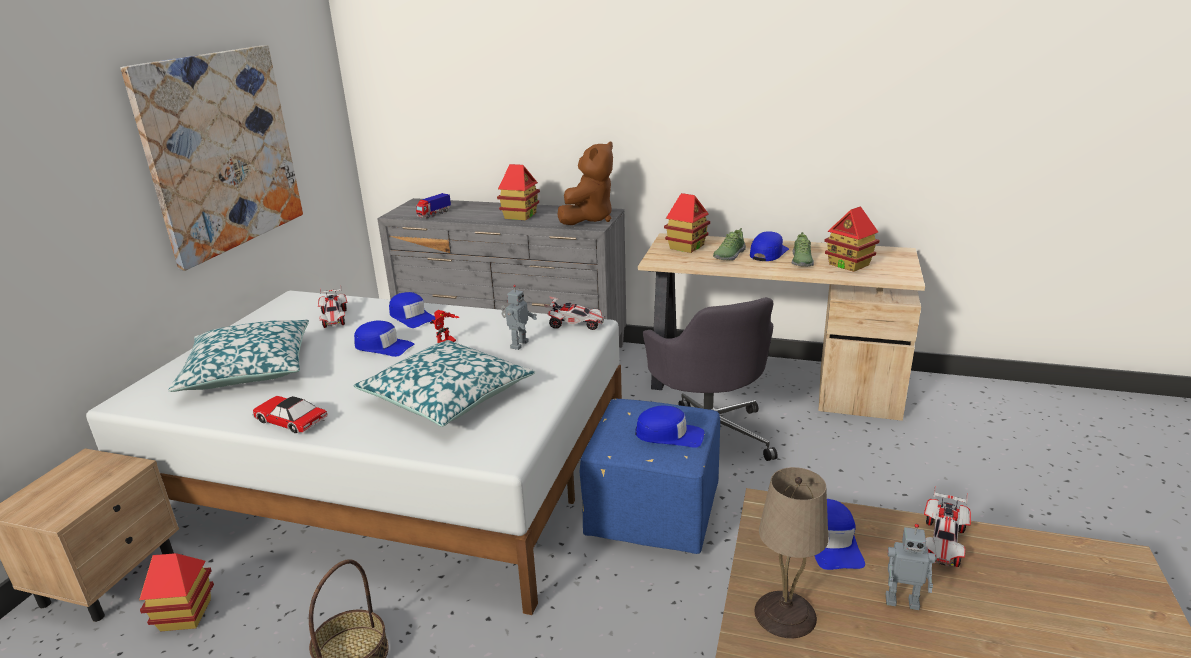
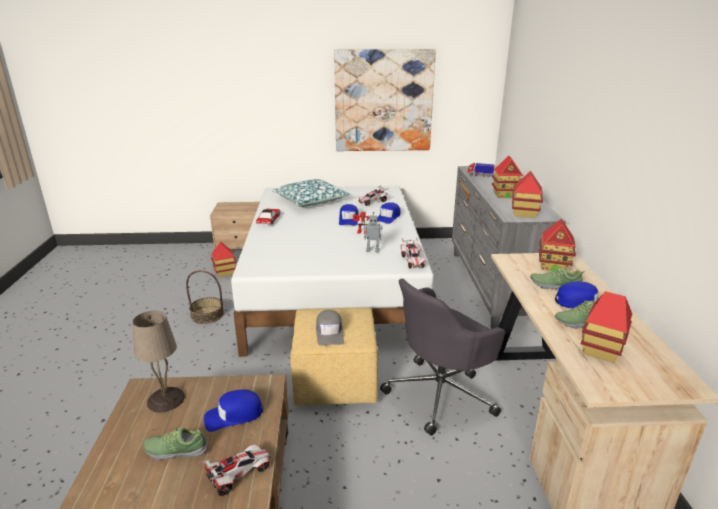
camera: 70 degrees right, 0 degrees up
(447, 396) = (303, 245): pillow -> none
(588, 219) = (524, 213): brown plush toy -> toy house
(651, 513) = (336, 382): blue ottoman -> yellow ottoman
(669, 435) = (329, 332): blue cap -> grey cap
(902, 601) = (176, 450): toy robot -> shoe
(943, 543) = (238, 474): toy car -> toy car turned 135 degrees clockwise

